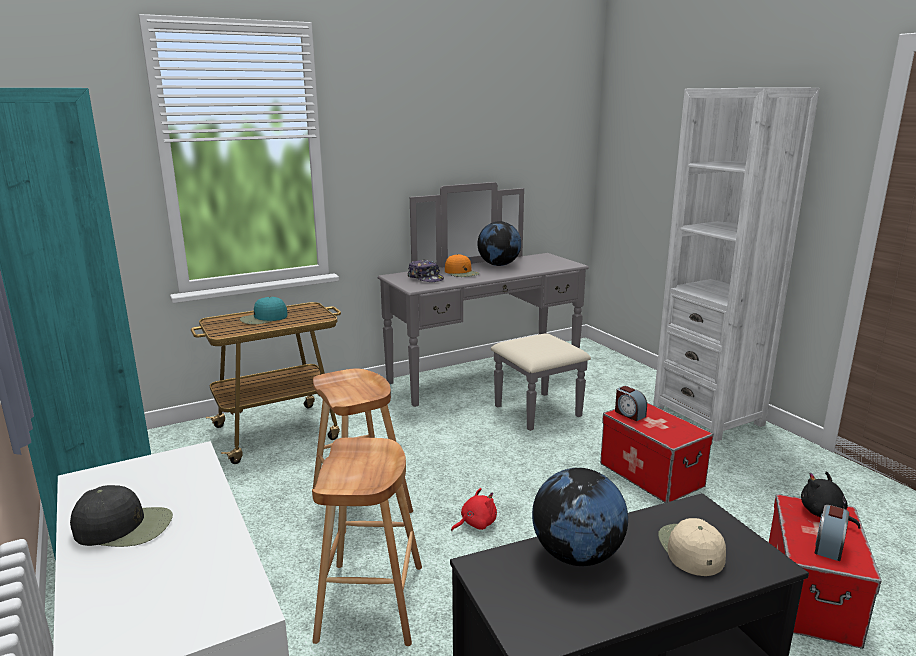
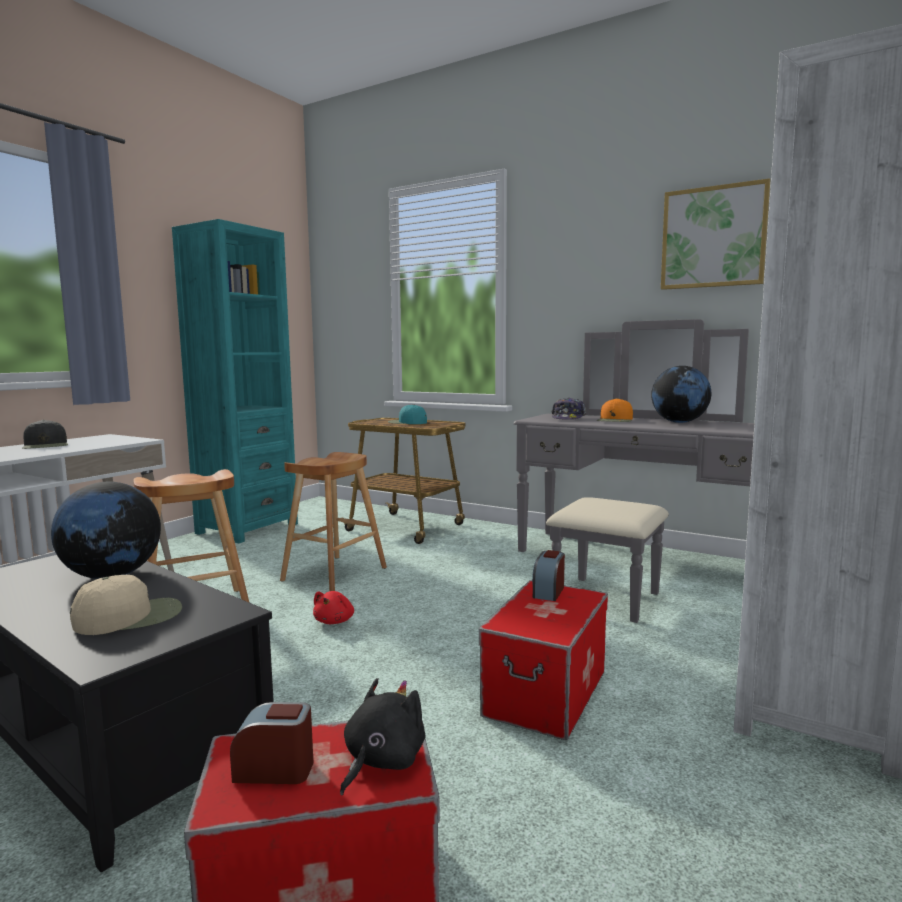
camera: 60 degrees right, 10 degrees down
(476, 523) = (335, 621): red plush toy -> red plush toy turned 75 degrees clockwise
(495, 116) = (713, 237): none -> picture

